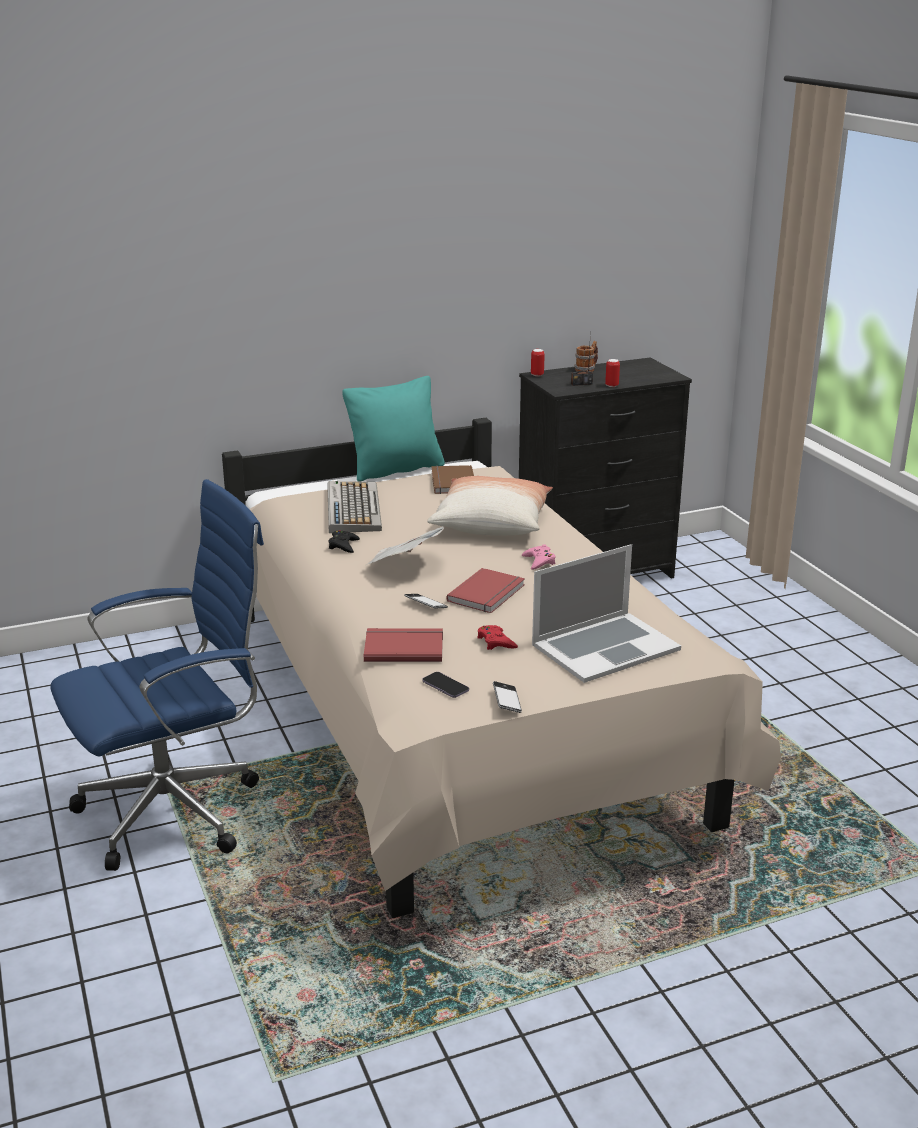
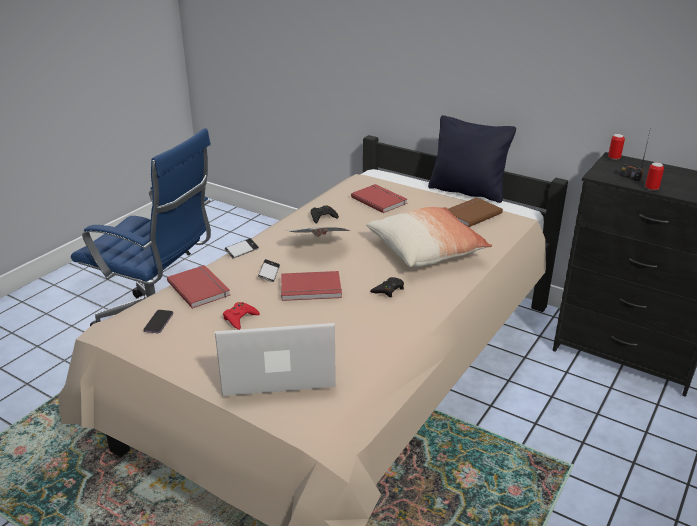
camera: 55 degrees right, 5 degrees up
(352, 508) = (380, 200): keyboard -> red book
(396, 470) = (467, 191): turquoise pillow -> black pillow
(507, 701) = (155, 354): phone -> phone (242, 251)
(539, 561) = (388, 290): pink game controller -> black game controller
(587, 369) = (668, 169): mug -> none
(605, 647) = (277, 367): laptop -> laptop turned 150 degrees clockwise

